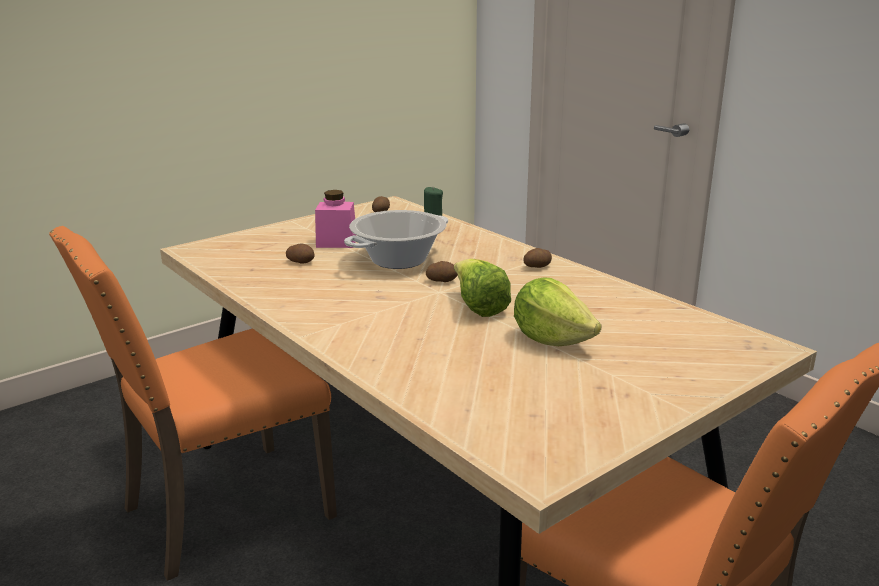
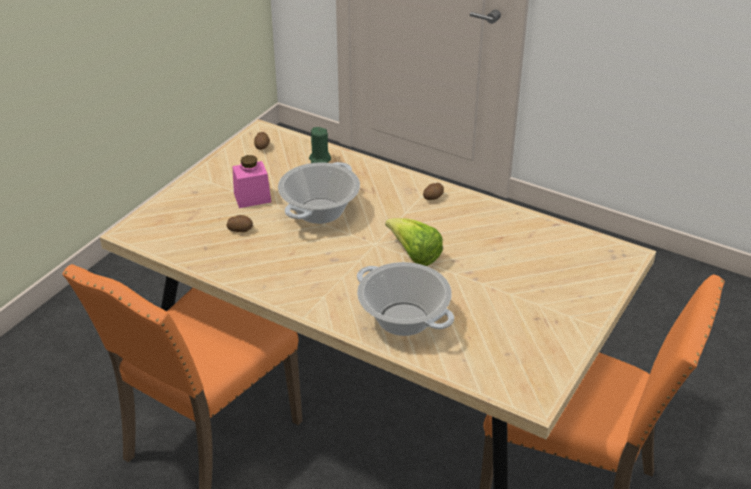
camera: 20 degrees left, 15 degrees up
(418, 358) = (403, 319): none -> cooking pot
(441, 280) = (369, 229): potato -> none
(551, 339) = (484, 278): lettuce -> none

